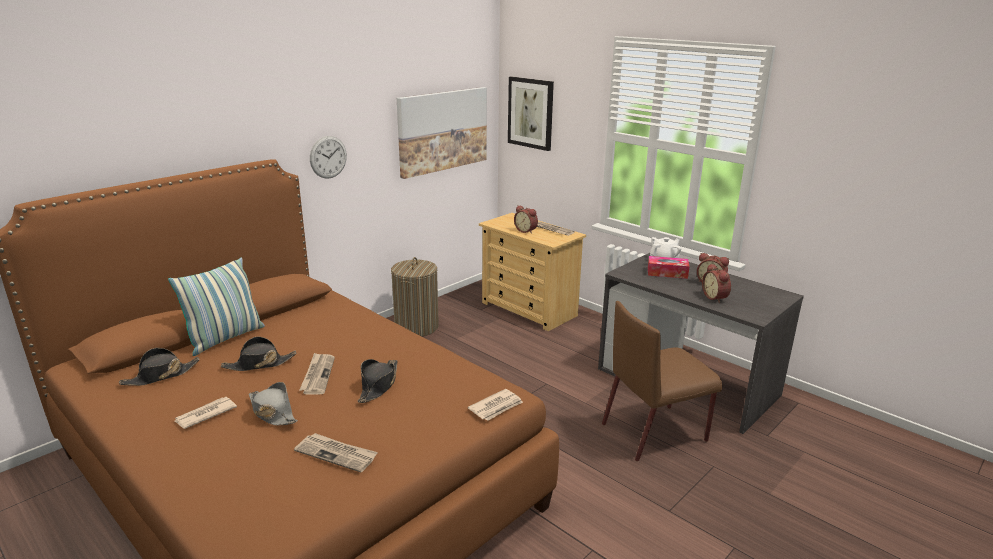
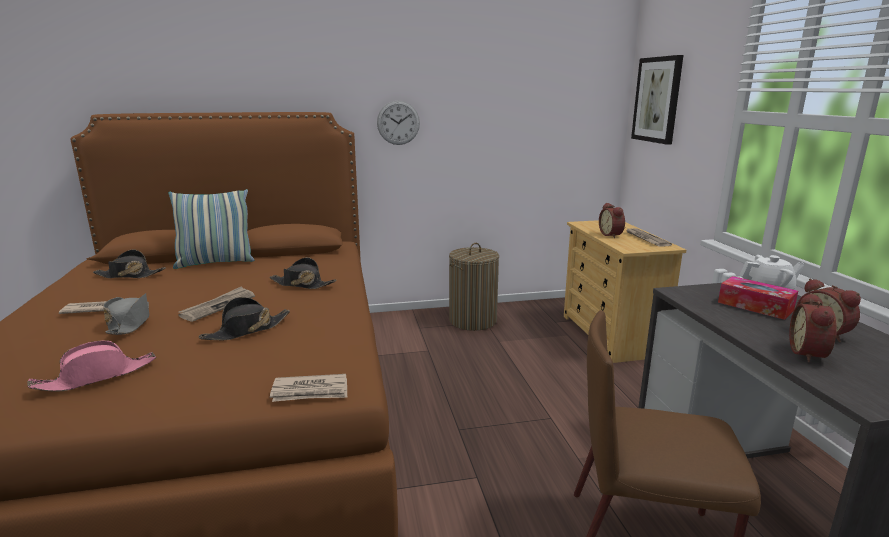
camera: 35 degrees right, 5 degrees down
(259, 364) = (199, 285): black hat -> black hat (302, 284)
(337, 454) = (97, 376): newspaper -> pink hat
(442, 130) = (545, 115): picture -> none

